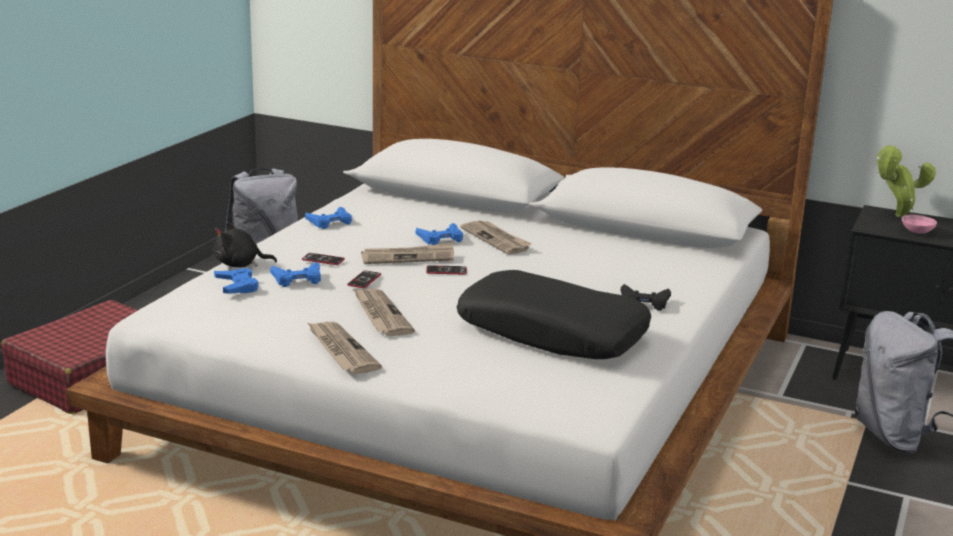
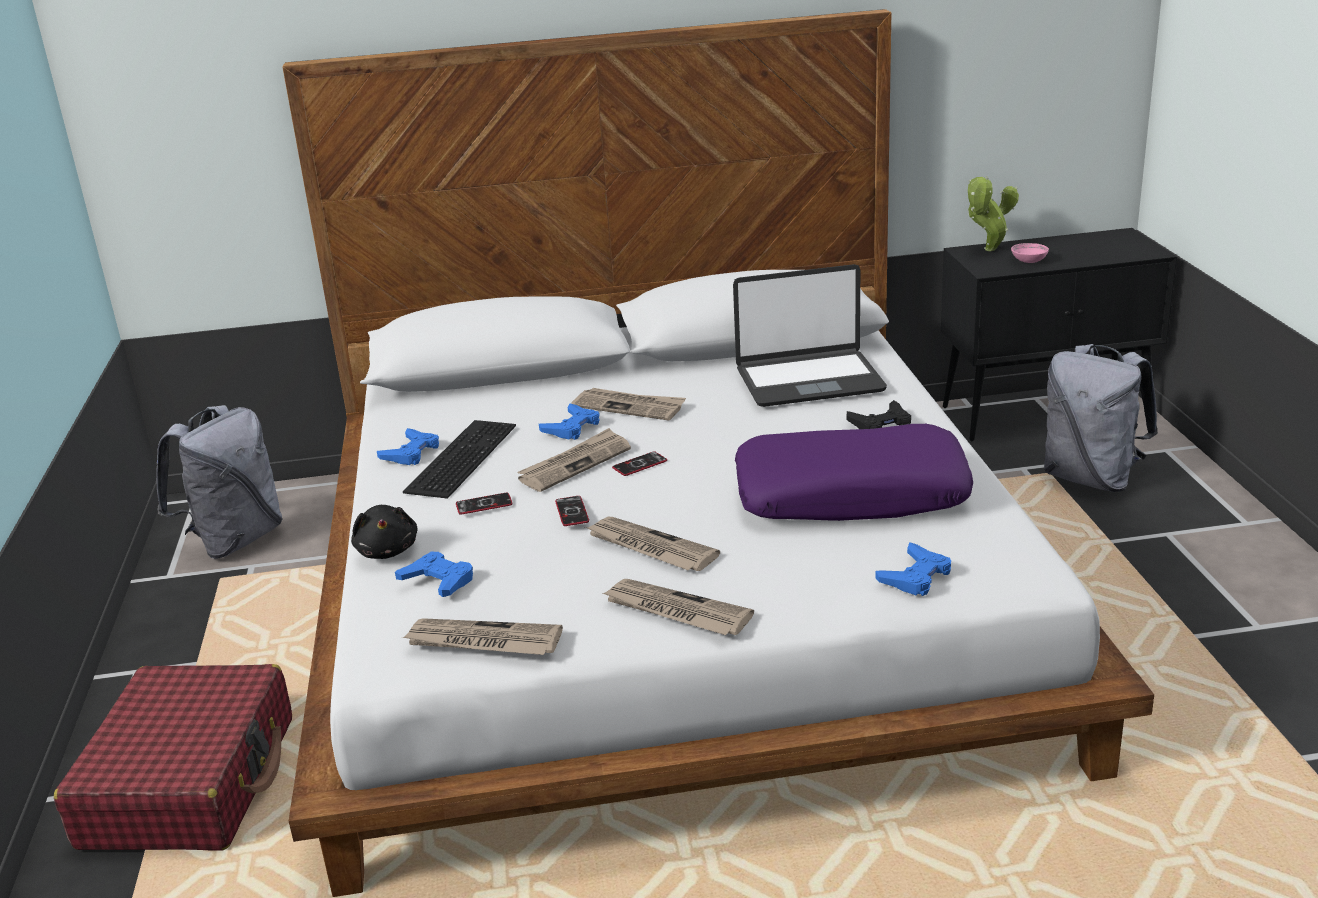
camera: 30 degrees left, 5 degrees up
(215, 323) = (482, 642): none -> newspaper
(240, 265) = (387, 550): black plush toy -> black plush toy turned 75 degrees counterclockwise
(297, 279) = (497, 541): blue game controller -> blue game controller (915, 576)
(351, 232) = (459, 457): none -> keyboard
(553, 333) = (851, 495): black pillow -> purple pillow
(639, 261) = (809, 380): none -> laptop

